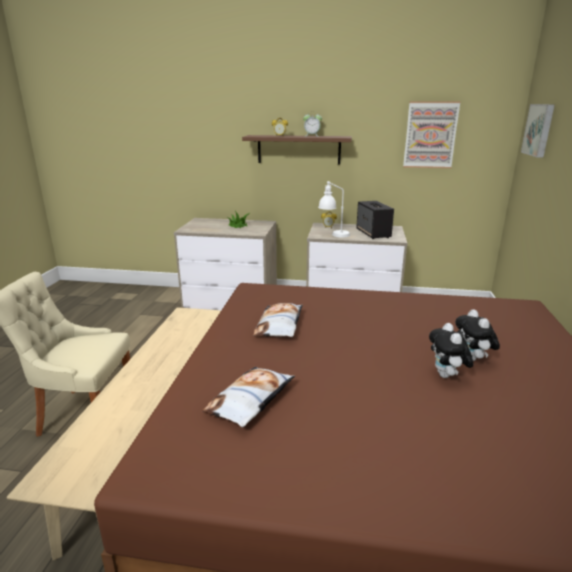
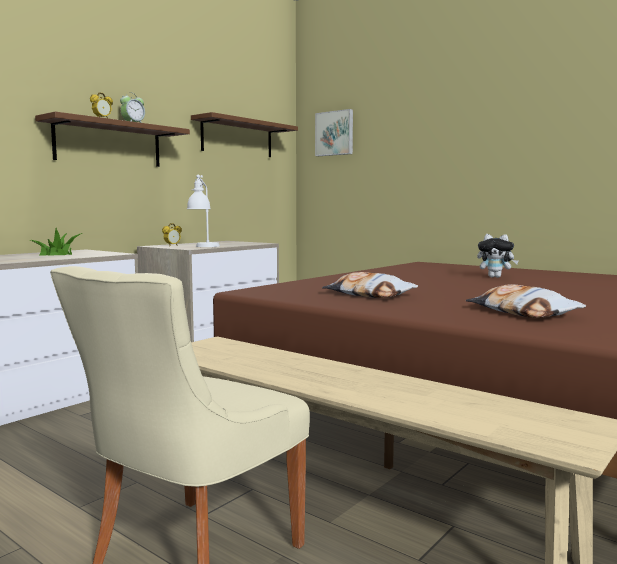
camera: 60 degrees left, 15 degrees down
(373, 234) = (230, 243): speaker -> none
(430, 135) = (237, 138): picture -> brown shelf
(446, 376) = (516, 282): plush toy -> none

